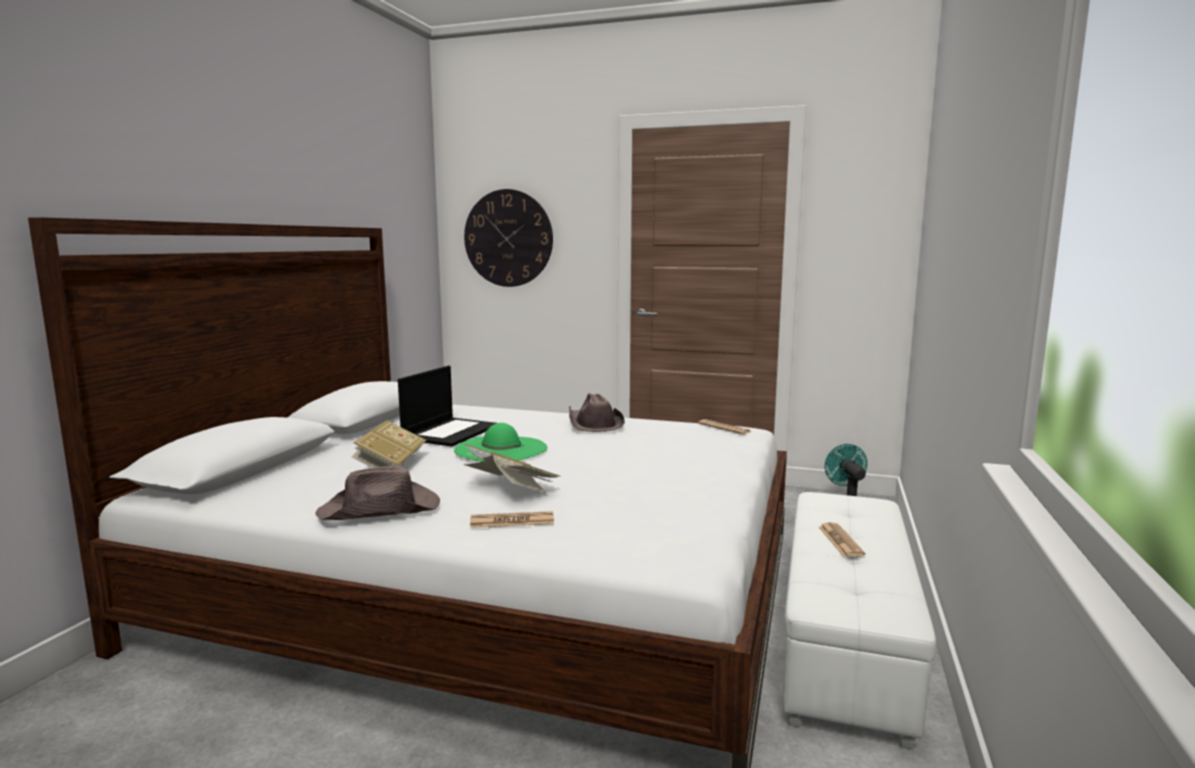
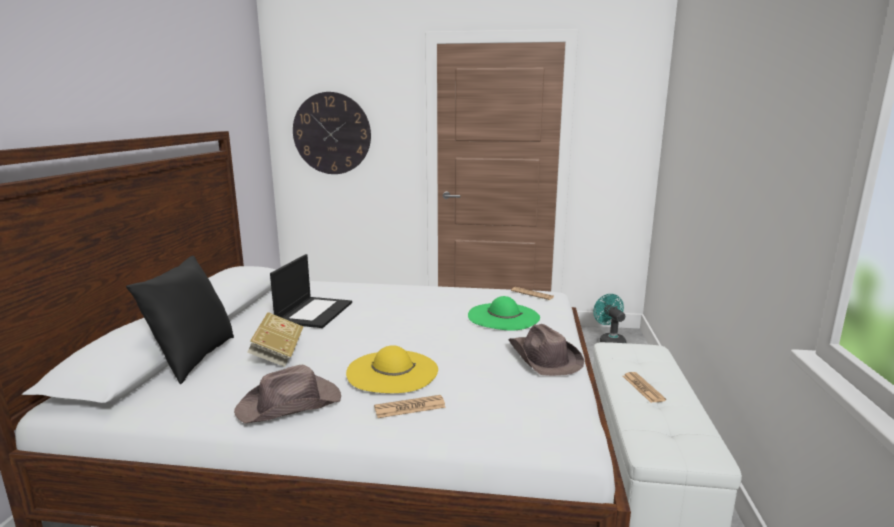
camera: 10 degrees left, 5 degrees up
(297, 465) = (193, 359): none -> black pillow
(501, 449) = (366, 328): green hat -> green hat (503, 316)
(509, 488) = (392, 371): book -> yellow hat
(594, 423) = (429, 296): brown hat -> brown hat (543, 358)

